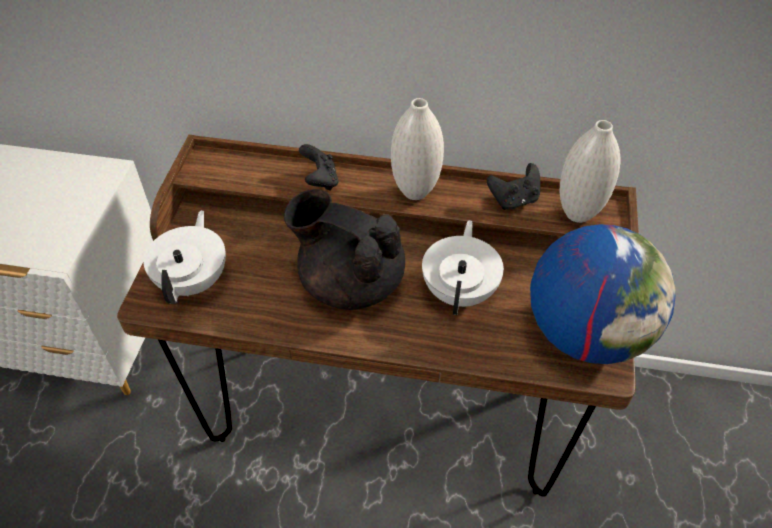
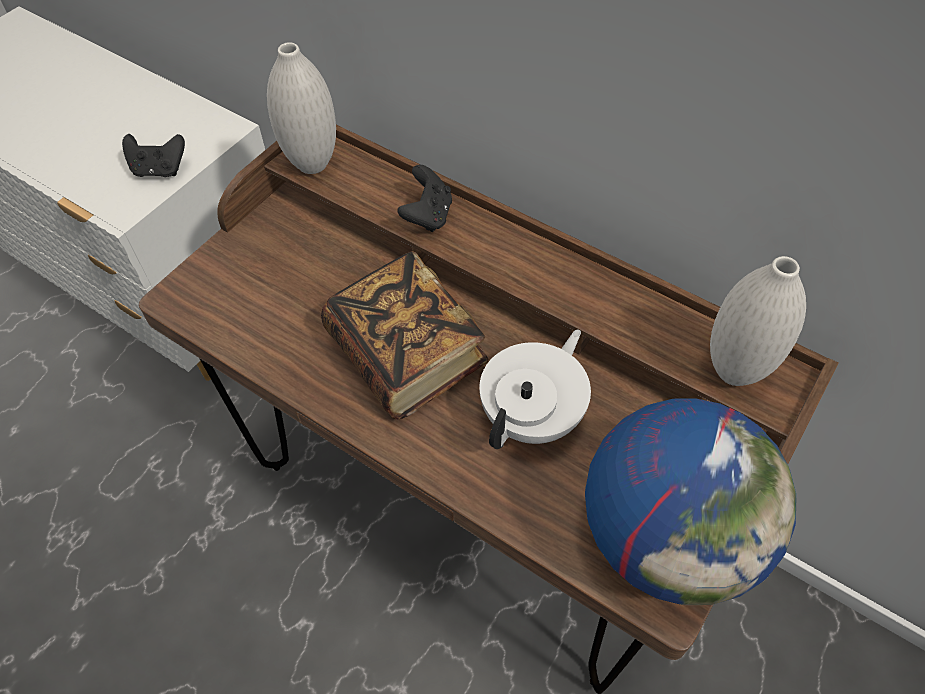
camera: 25 degrees right, 5 degrees up
(194, 280) = (238, 289): white teapot -> none
(350, 282) = (407, 355): black teapot -> book
(415, 192) = (534, 268): white vase -> white vase (312, 164)
(514, 200) = (656, 322): black game controller -> black game controller (159, 170)

